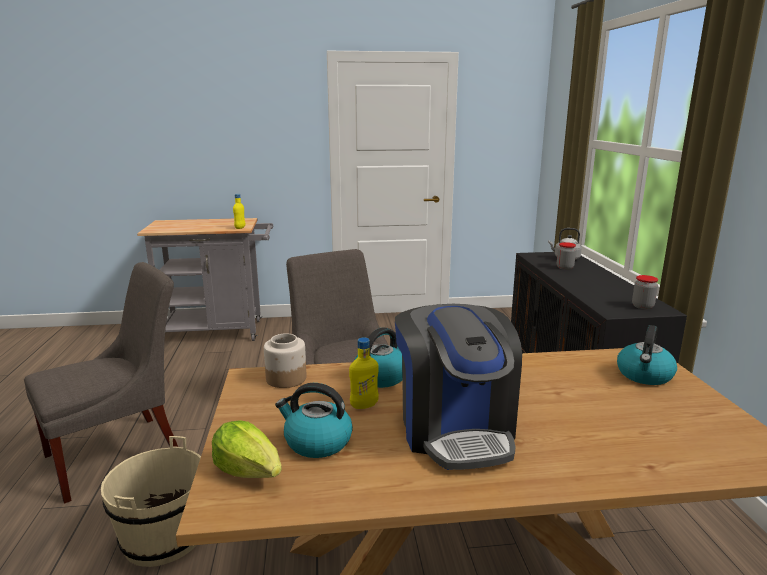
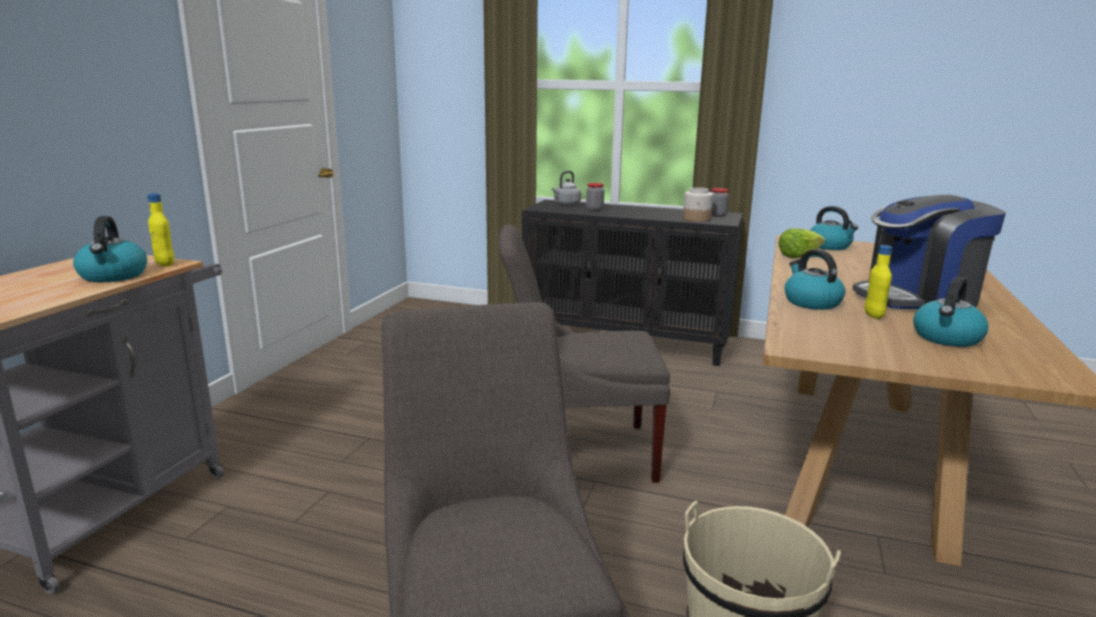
camera: 65 degrees left, 0 degrees up
(215, 227) = (113, 276): none -> kettle
(249, 471) = (1006, 365): lettuce -> lettuce (798, 256)
(286, 379) = (805, 333): jar -> jar (697, 219)
(455, 429) = (918, 298): coffee machine -> coffee machine turned 150 degrees clockwise

